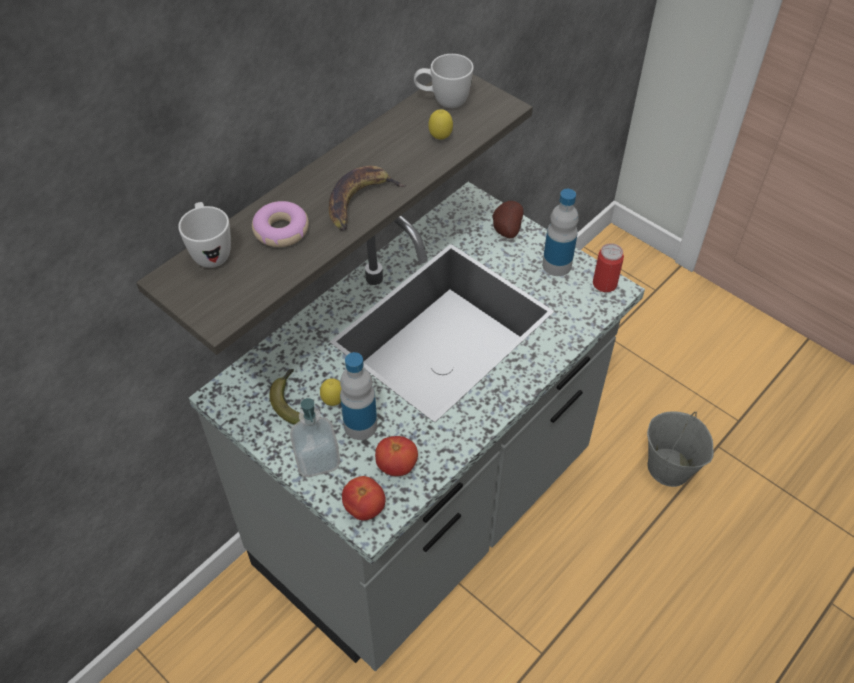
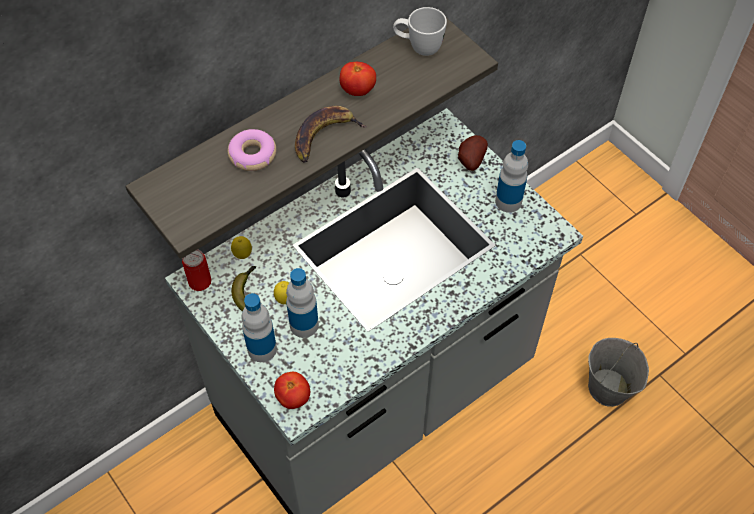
camera: 10 degrees right, 5 degrees up
(210, 251) = (190, 166): white mug -> none
(317, 459) = (262, 349): soap dispenser -> bottle
(397, 466) = (327, 365): tomato -> tomato (358, 90)
(440, 138) = (407, 84): lemon -> lemon (243, 255)
(604, 284) = (547, 225): can -> can (200, 281)

